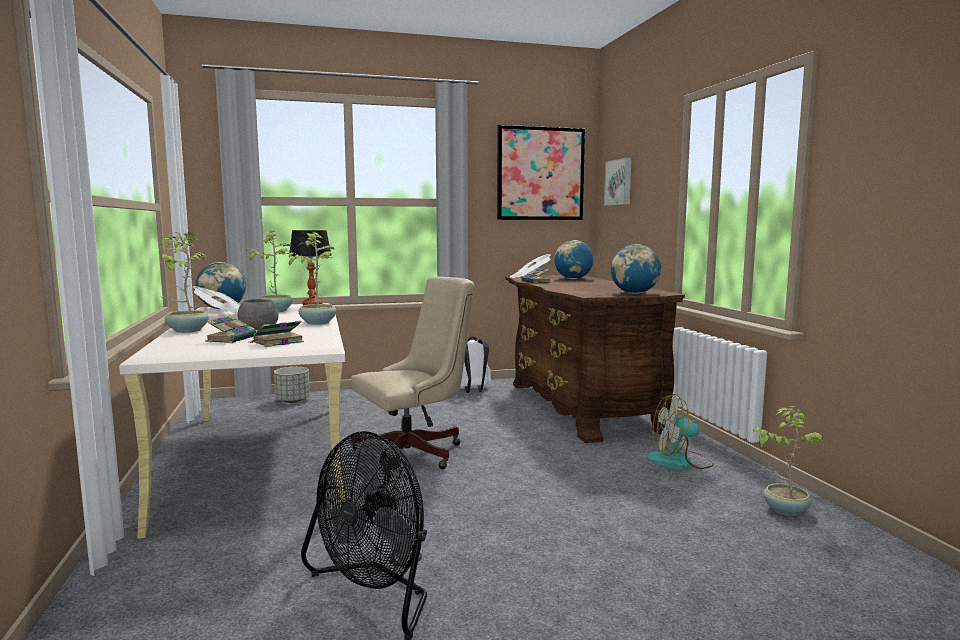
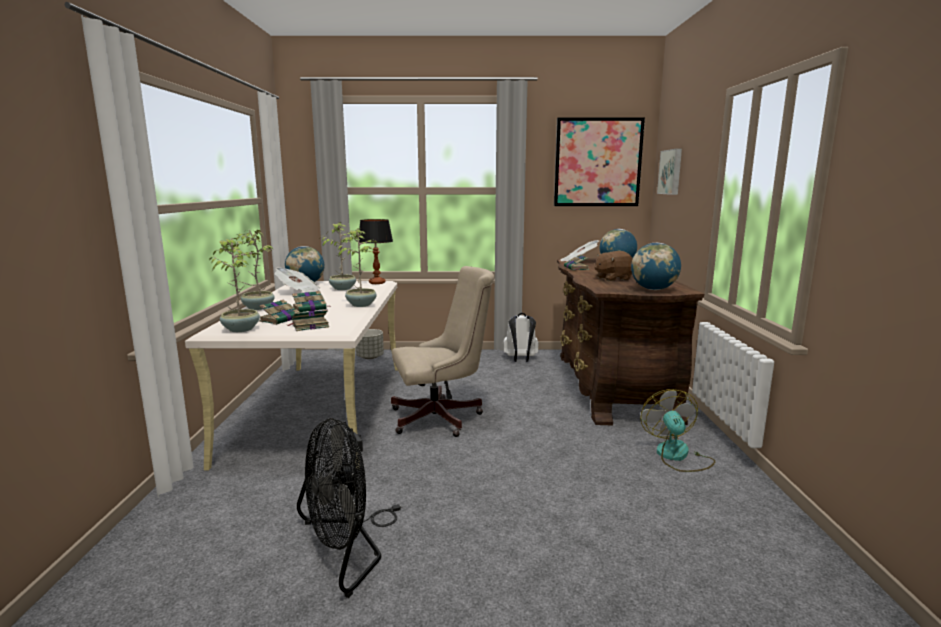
camera: 15 degrees right, 5 degrees up
(258, 328) = (310, 309): grey bowl -> book
(584, 287) = (613, 278): none -> brown plush toy
(680, 462) = (677, 456): fan -> fan turned 75 degrees clockwise
(785, 510) = (758, 524): potted plant -> potted plant (241, 329)

